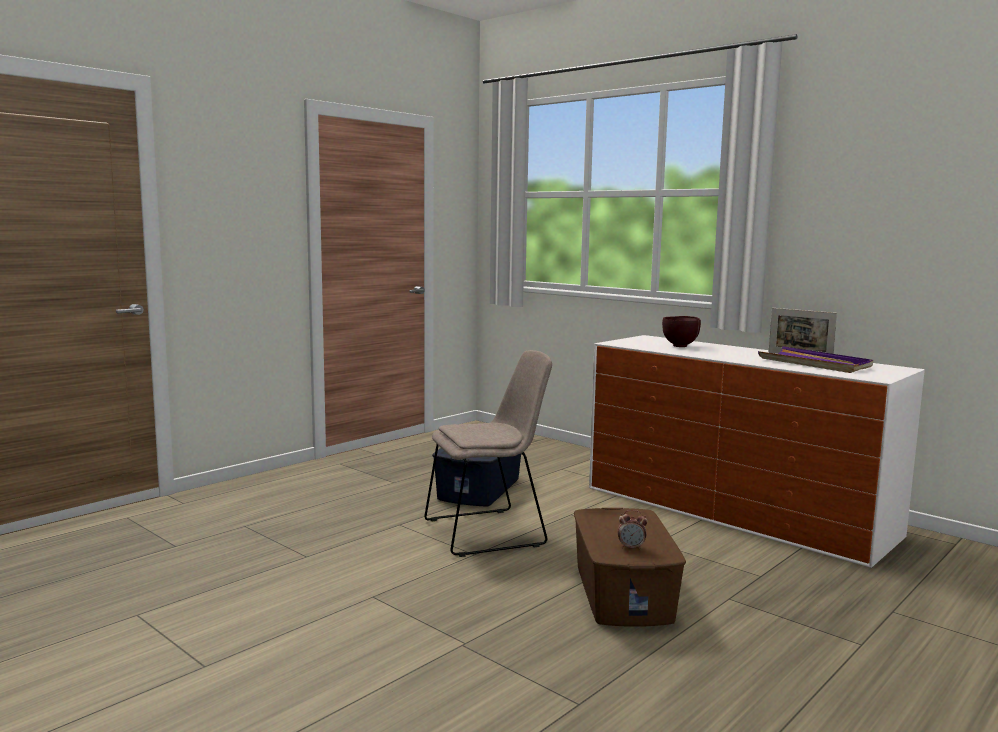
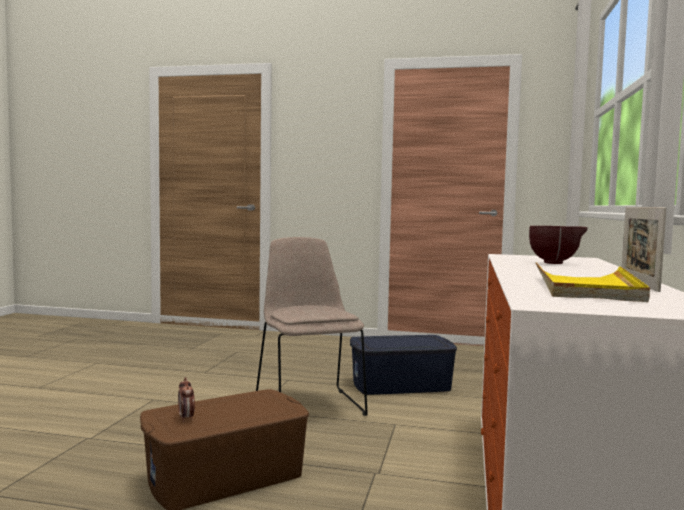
camera: 60 degrees right, 5 degrees down
(489, 532) = (308, 405): beige chair -> beige chair turned 150 degrees counterclockwise
(815, 364) = (586, 287): purple tray -> yellow tray

